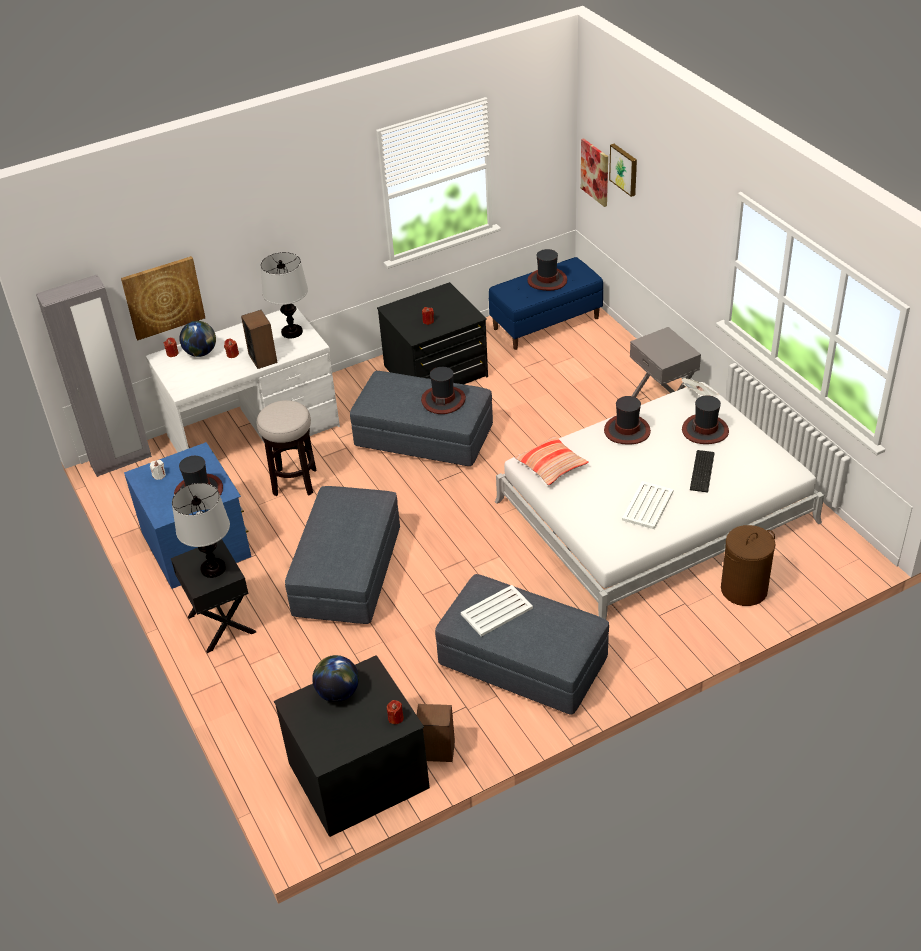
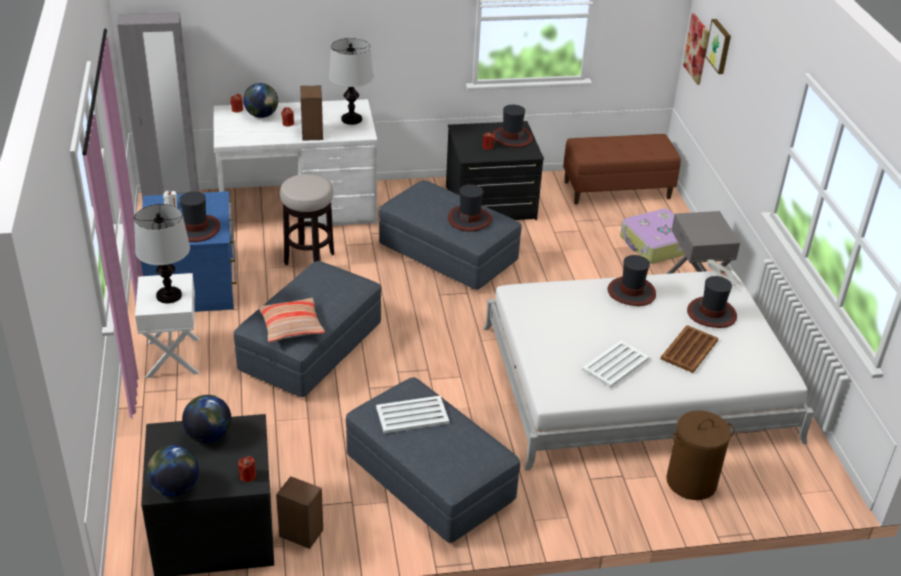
camera: 15 degrees right, 5 degrees down
(163, 297) = (241, 54): picture -> none
(220, 624) = (172, 358): black nightstand -> white nightstand
(337, 751) = (175, 488): none -> globe
(546, 323) = (617, 189): blue bench -> brown bench
(547, 280) = (625, 146): hat -> hat (511, 137)
(551, 466) = (539, 302): pillow -> pillow (291, 326)
(608, 370) = (656, 245): none -> suitcase
(703, 471) = (689, 349): keyboard -> brown tray

